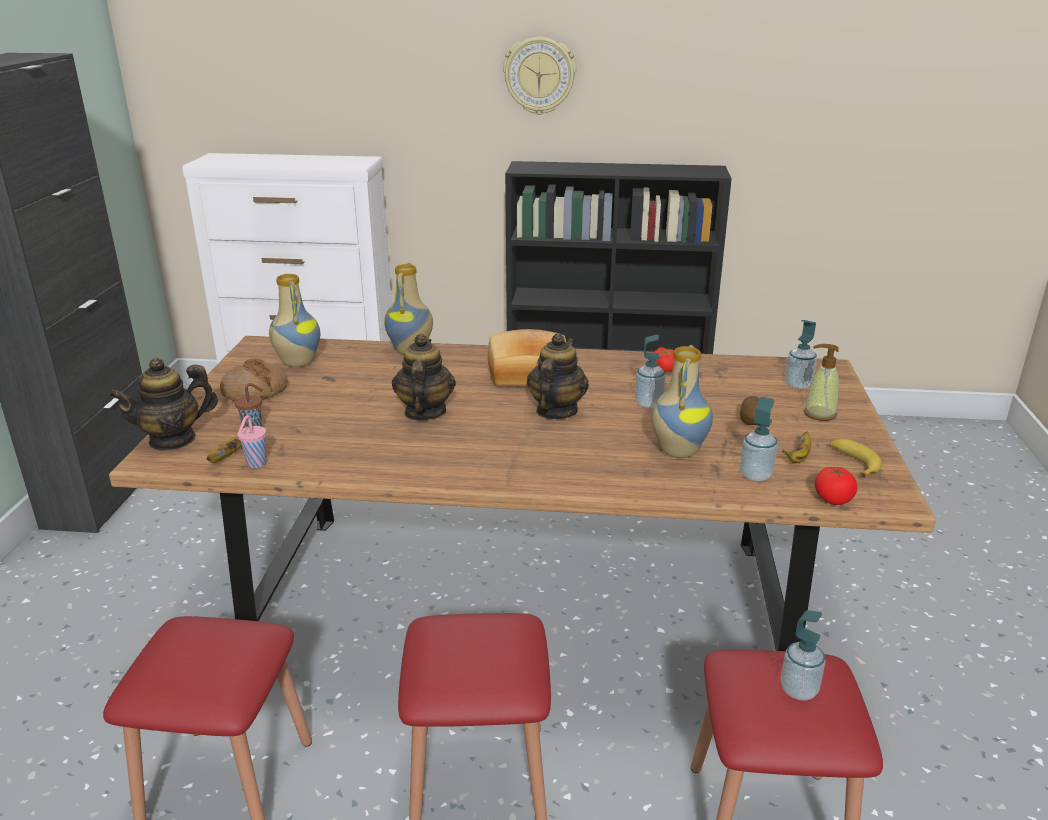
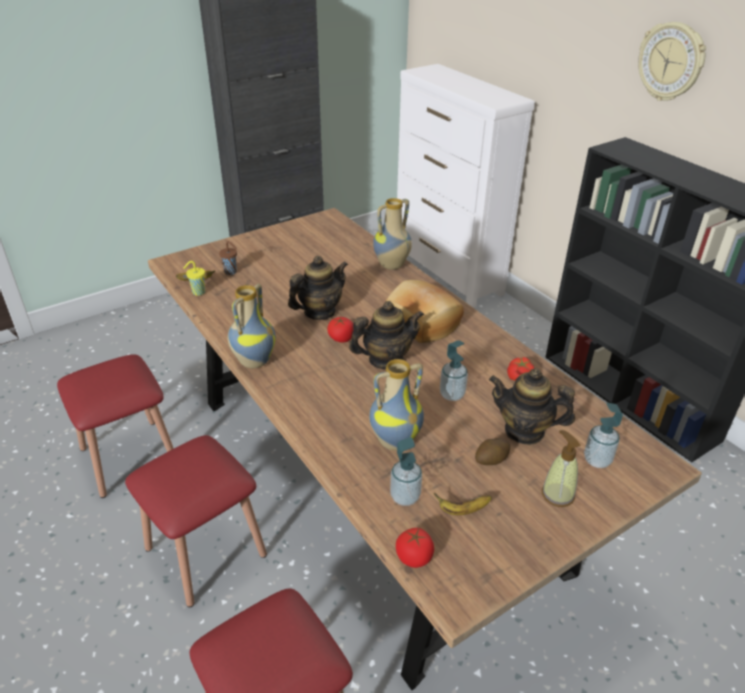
camera: 50 degrees right, 10 degrees up
(173, 439) = (196, 256): teapot -> teapot (524, 431)
(255, 391) = (273, 247): bread -> none
(255, 464) = (198, 292): pink cup -> yellow cup
(297, 363) = (323, 240): vase -> vase (253, 361)
(488, 418) = (341, 338): none -> tomato
(798, 690) = (271, 656): soap dispenser -> none
(852, 462) = (492, 547): banana -> none

